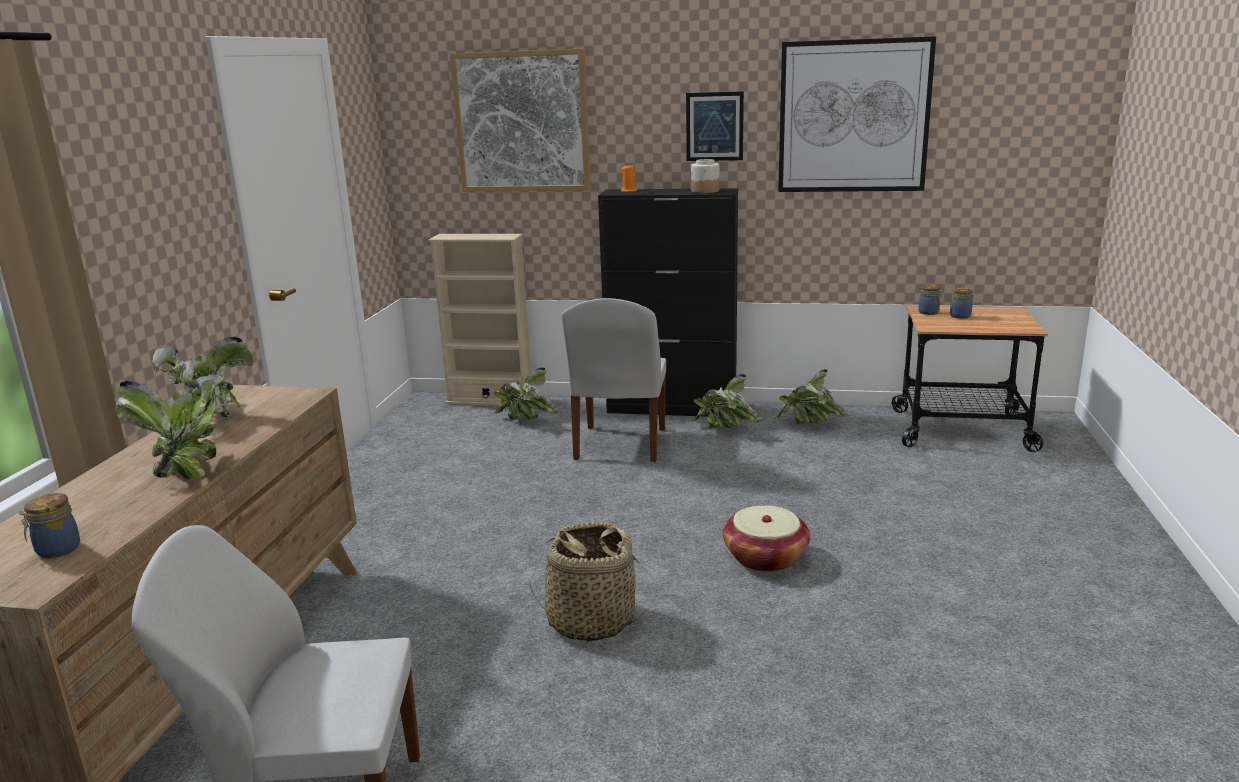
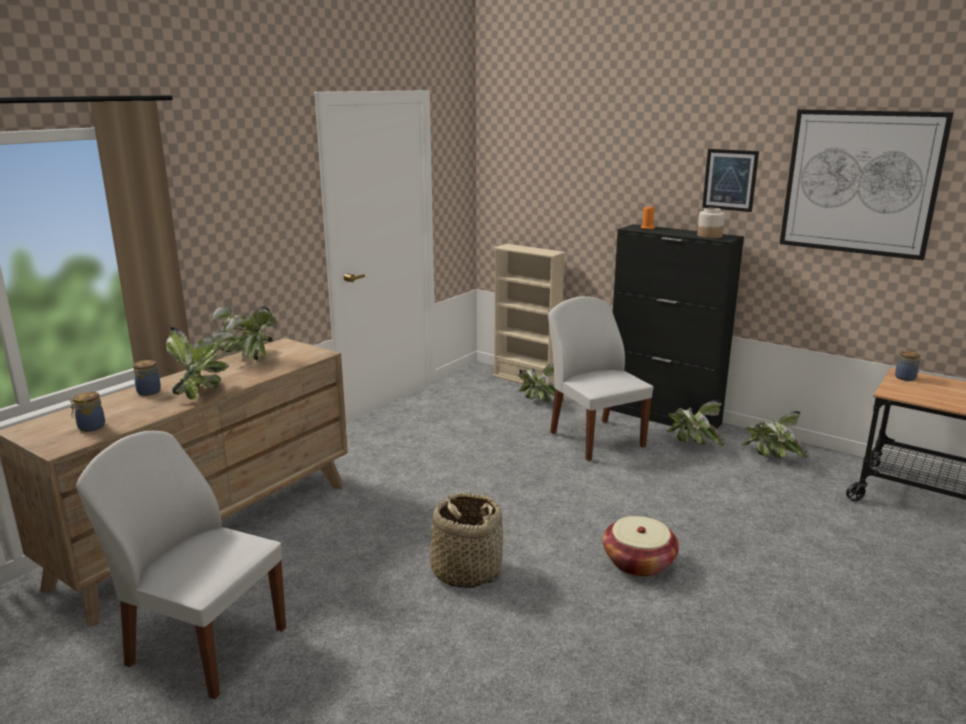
camera: 25 degrees right, 0 degrees up
(522, 122) = (575, 162): picture -> none
(619, 445) = (595, 438): white chair -> white chair turned 120 degrees clockwise
(960, 316) = (935, 387): jar -> jar (150, 391)

